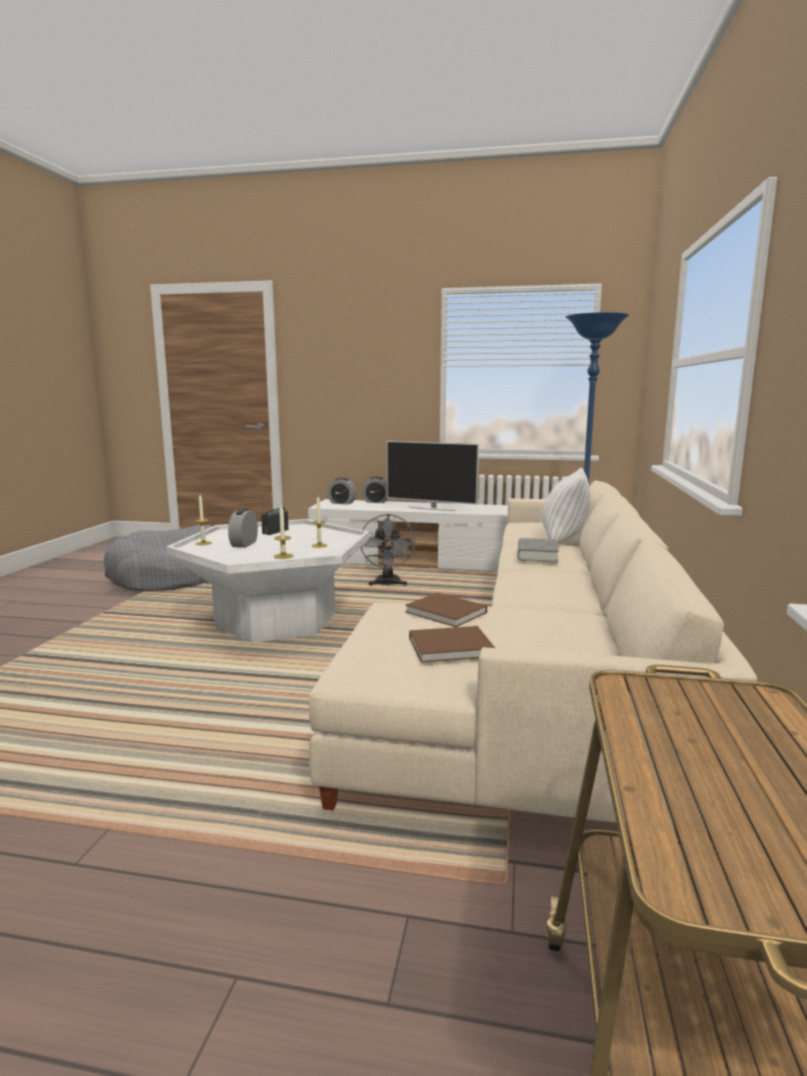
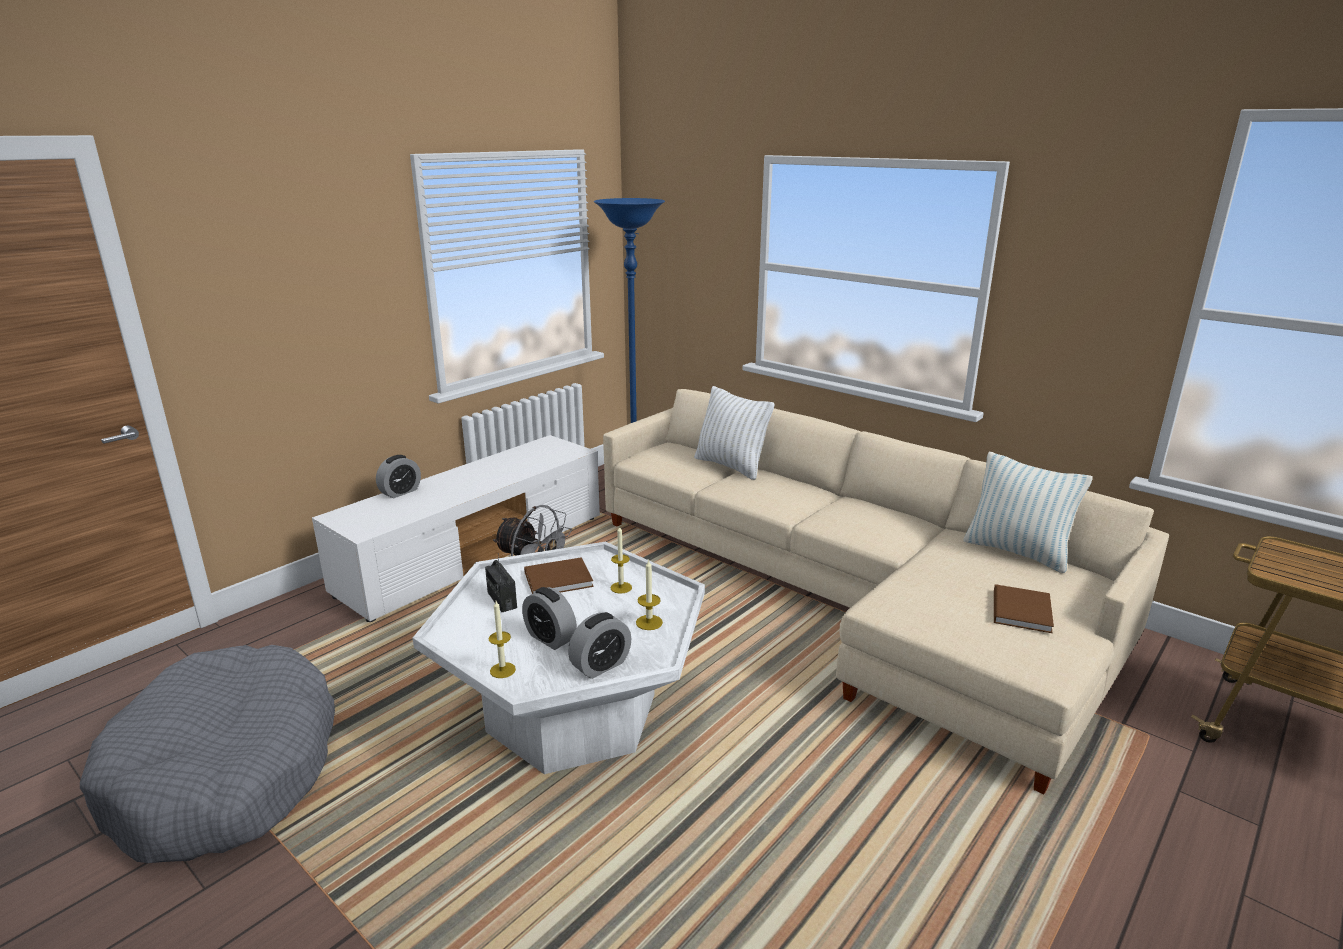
camera: 60 degrees left, 10 degrees up
(342, 503) = (367, 514): alarm clock -> alarm clock (601, 665)
(432, 509) = (500, 475): television -> none
(447, 613) = (933, 586): brown book -> brown book (560, 579)
(537, 555) = (781, 495): grey book -> none
(595, 640) = (1017, 552): none -> pillow

